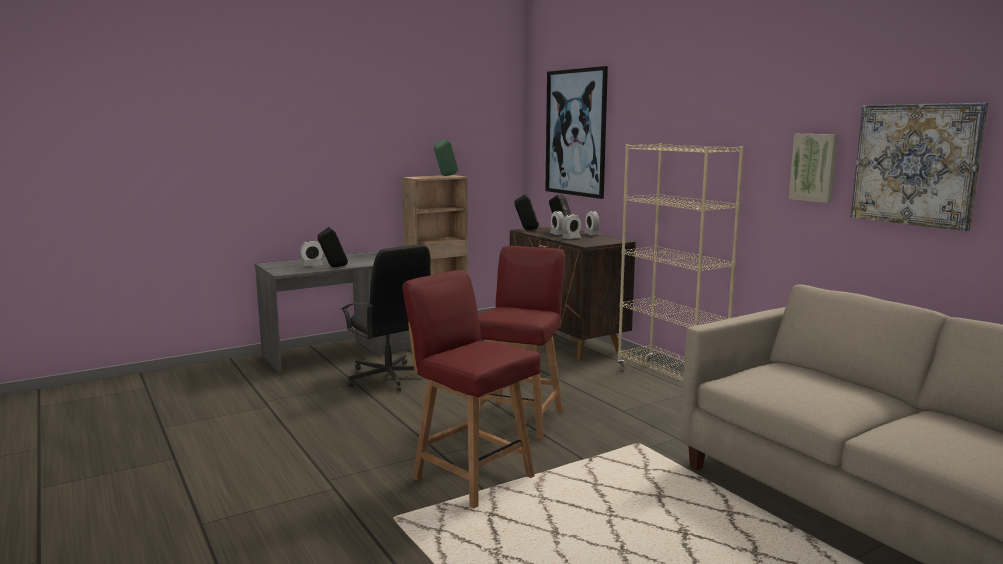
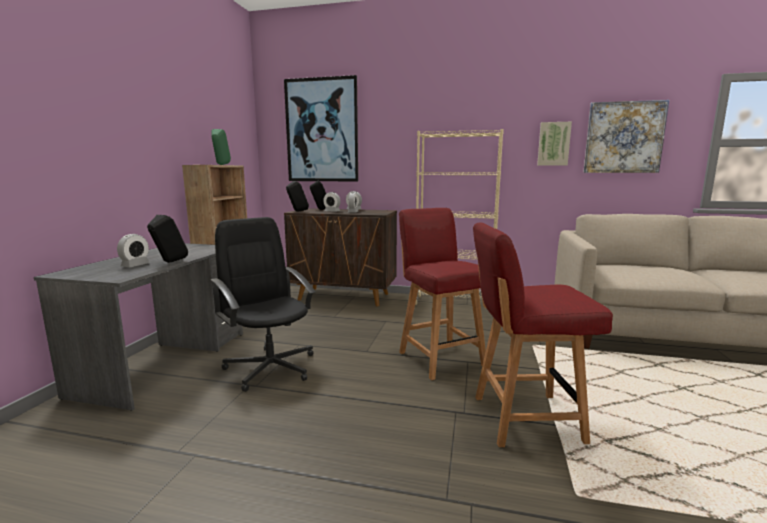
camera: 45 degrees left, 0 degrees up
(389, 377) = (270, 367): black office chair -> black office chair turned 135 degrees counterclockwise

